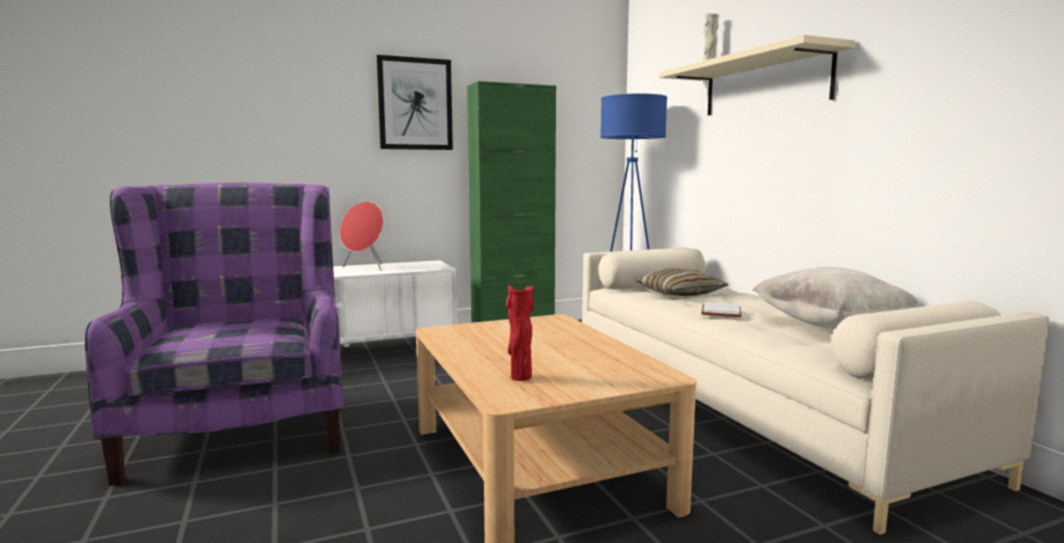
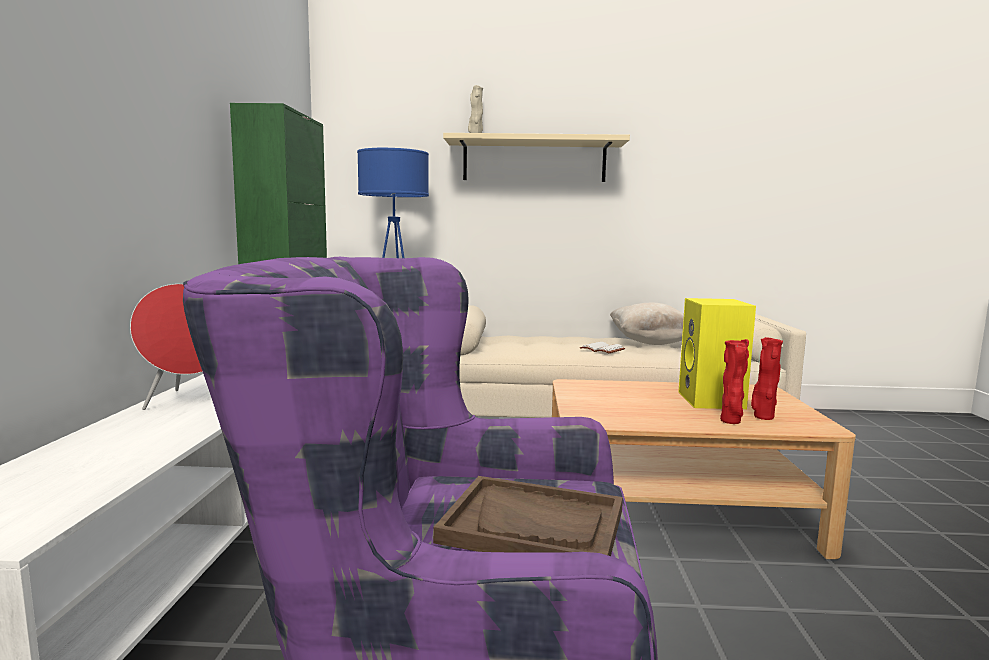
camera: 65 degrees left, 0 degrees up
(215, 334) = (533, 526): none -> brown tray
(415, 104) = (178, 118): picture -> none
(487, 367) = (731, 422): none -> red vase
(563, 359) = (713, 401): none -> yellow speaker
(679, 293) = (517, 345): pillow -> none

